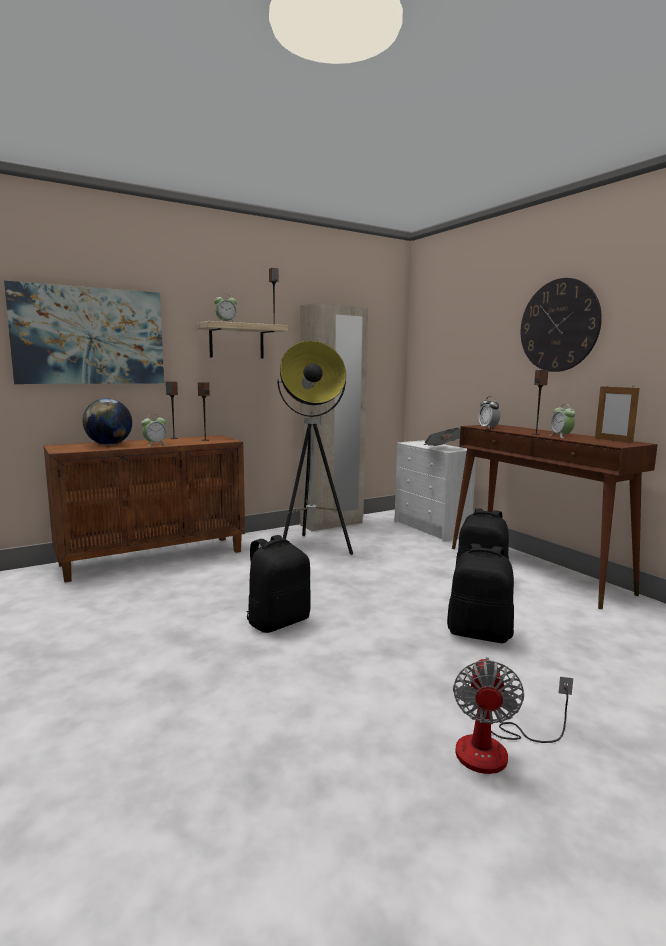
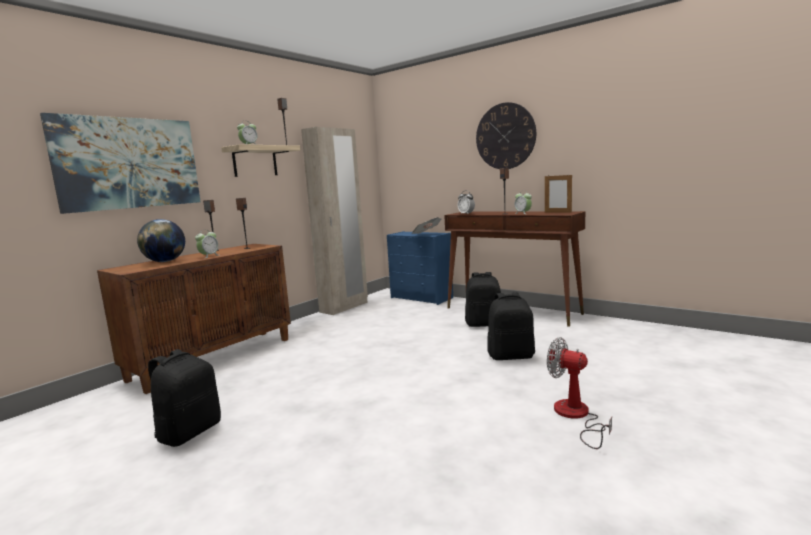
camera: 20 degrees left, 0 degrees up
(278, 621) = (367, 380): black backpack -> black backpack (189, 432)
(311, 548) = (344, 327): floor lamp -> none
(432, 529) = (422, 298): white dresser -> blue dresser
(496, 749) = (576, 416): fan -> fan turned 135 degrees clockwise

